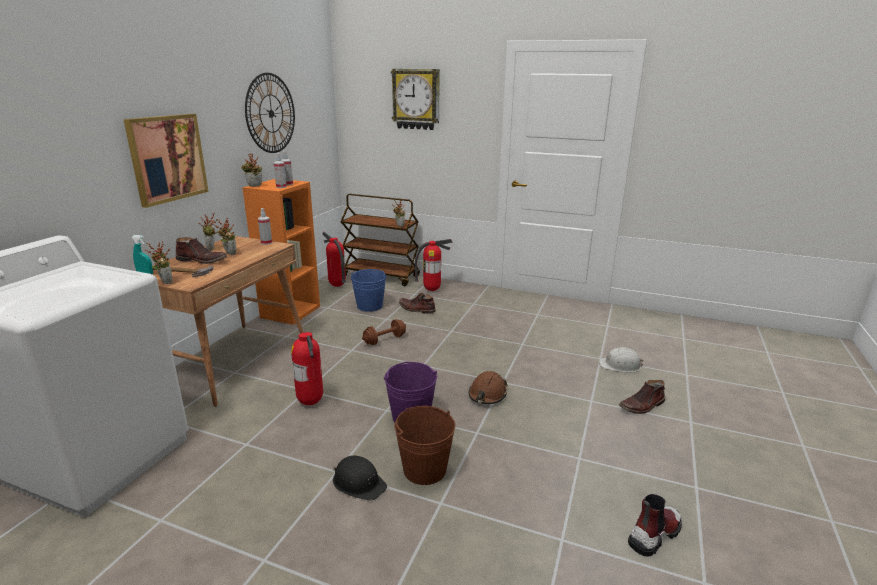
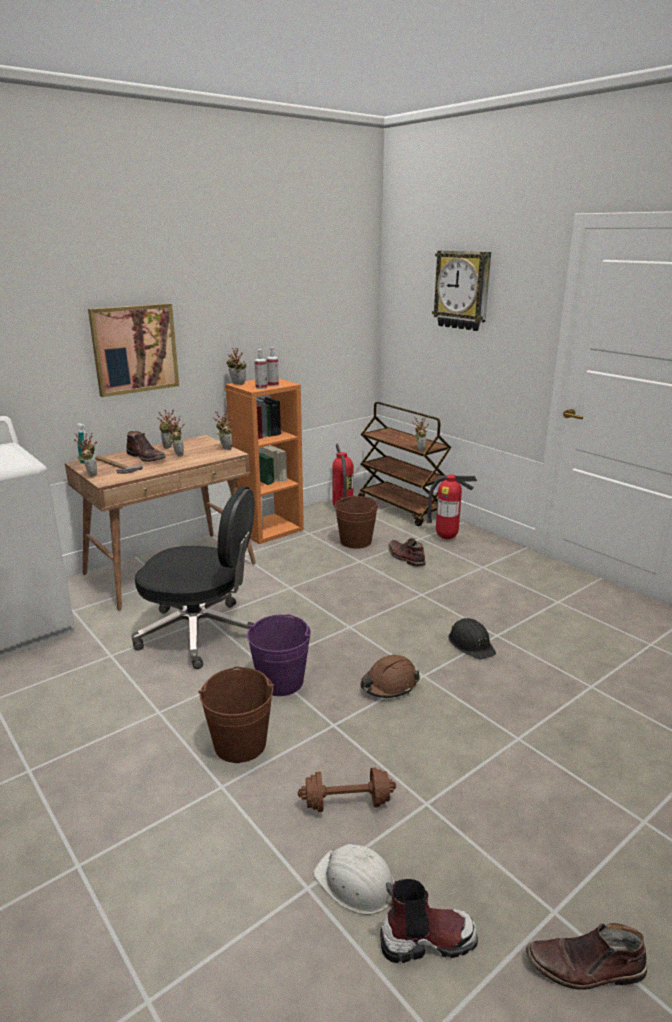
camera: 30 degrees right, 0 degrees up
(266, 243) = (224, 448): spray bottle -> potted plant
(271, 113) = (277, 303): wall clock -> none
(311, 402) = (201, 633): fire extinguisher -> black office chair
(358, 482) = (167, 731): black hard hat -> black hard hat (471, 644)
(370, 306) = (356, 541): blue bucket -> brown bucket
(384, 340) = (335, 585): brown dumbbell -> brown dumbbell (347, 803)
(620, 365) = (613, 705): white hard hat -> white hard hat (356, 883)
(642, 406) = (588, 771): brown boot -> brown boot (585, 968)

